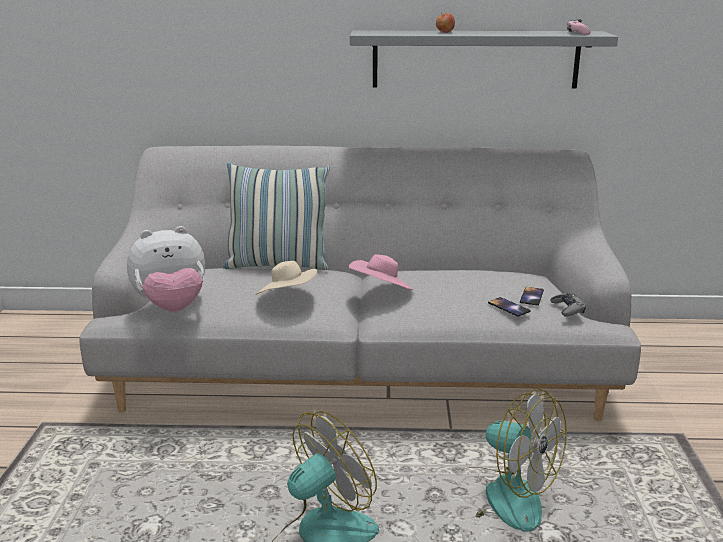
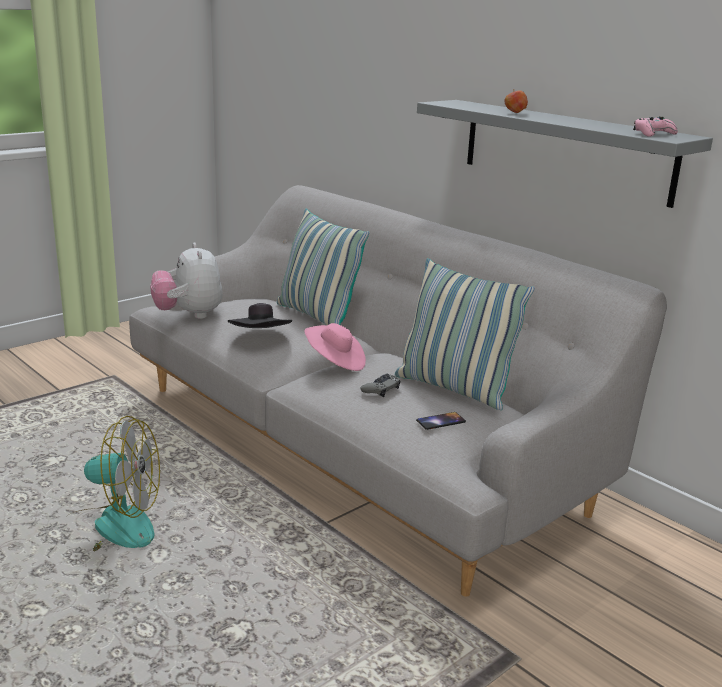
camera: 45 degrees right, 0 degrees up
(172, 308) = (189, 315): plush toy -> plush toy turned 45 degrees clockwise
(288, 298) = (261, 338): beige hat -> black hat
(487, 273) = (454, 388): none -> pillow
(499, 497) = (258, 585): fan -> none
(508, 307) = (396, 418): phone -> none
(567, 308) = (448, 445): grey game controller -> grey game controller (381, 389)

